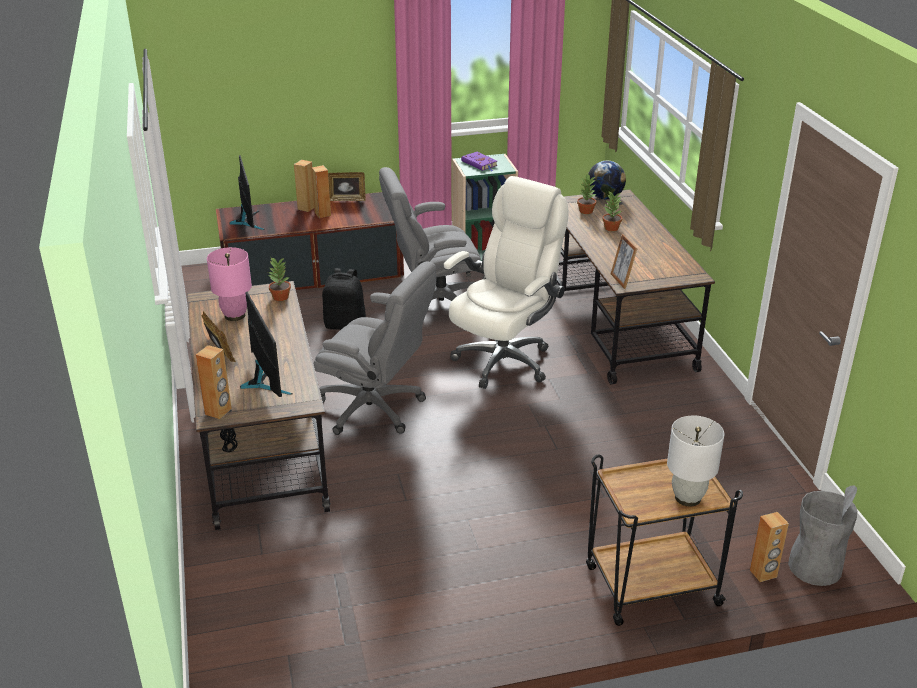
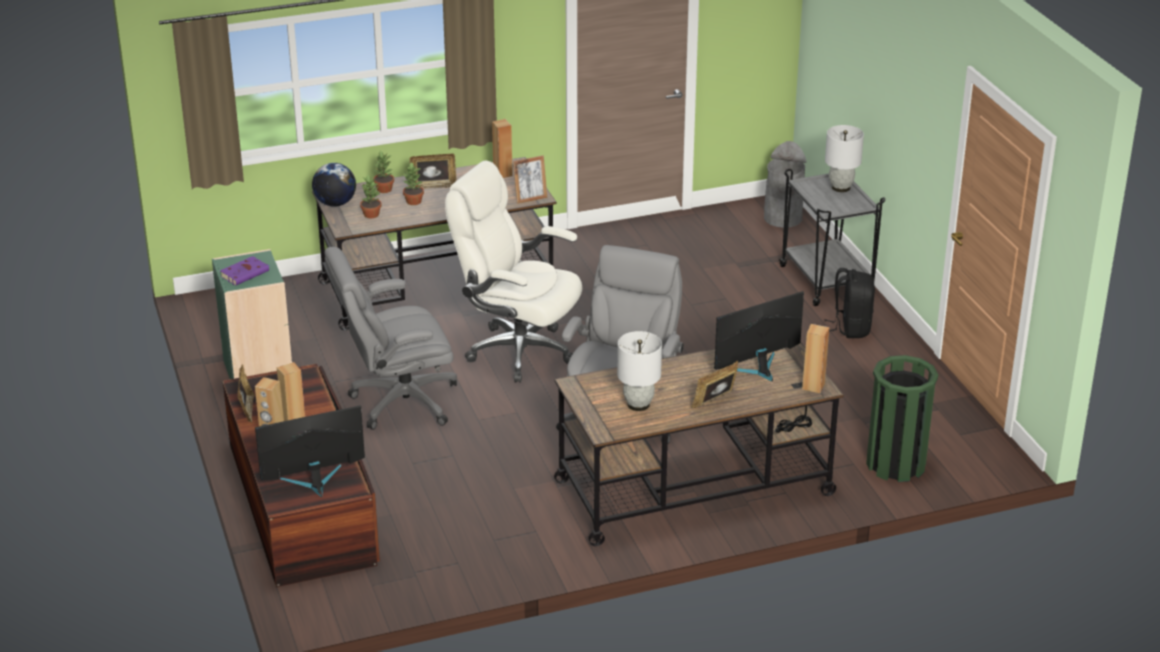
camera: 95 degrees left, 0 degrees up
(234, 315) = (638, 404): pink table lamp -> white table lamp
(249, 587) = (895, 464): none -> green trash can
(280, 297) = (593, 382): potted plant -> potted plant (384, 189)
(345, 325) = (449, 460): black backpack -> black backpack (851, 328)
(433, 304) = (396, 402): grey office chair -> grey office chair turned 90 degrees clockwise
(642, 236) = (433, 186): none -> picture frame
(650, 586) = (826, 281): brown cart -> grey cart
(763, 574) = (797, 237): brown speaker -> brown speaker (503, 174)

